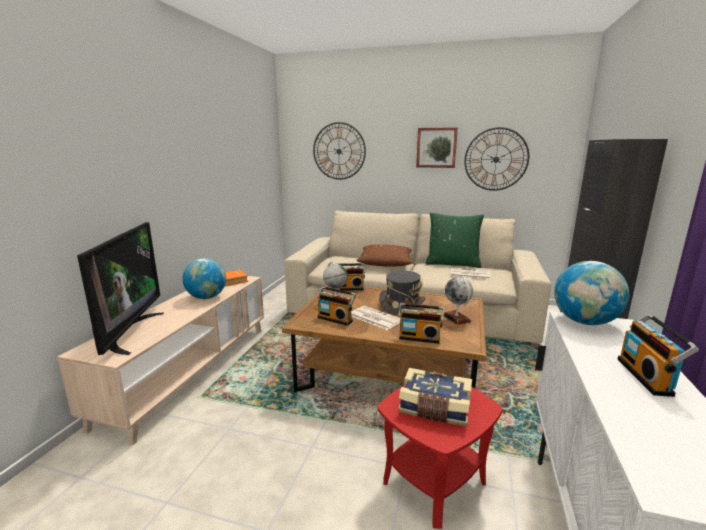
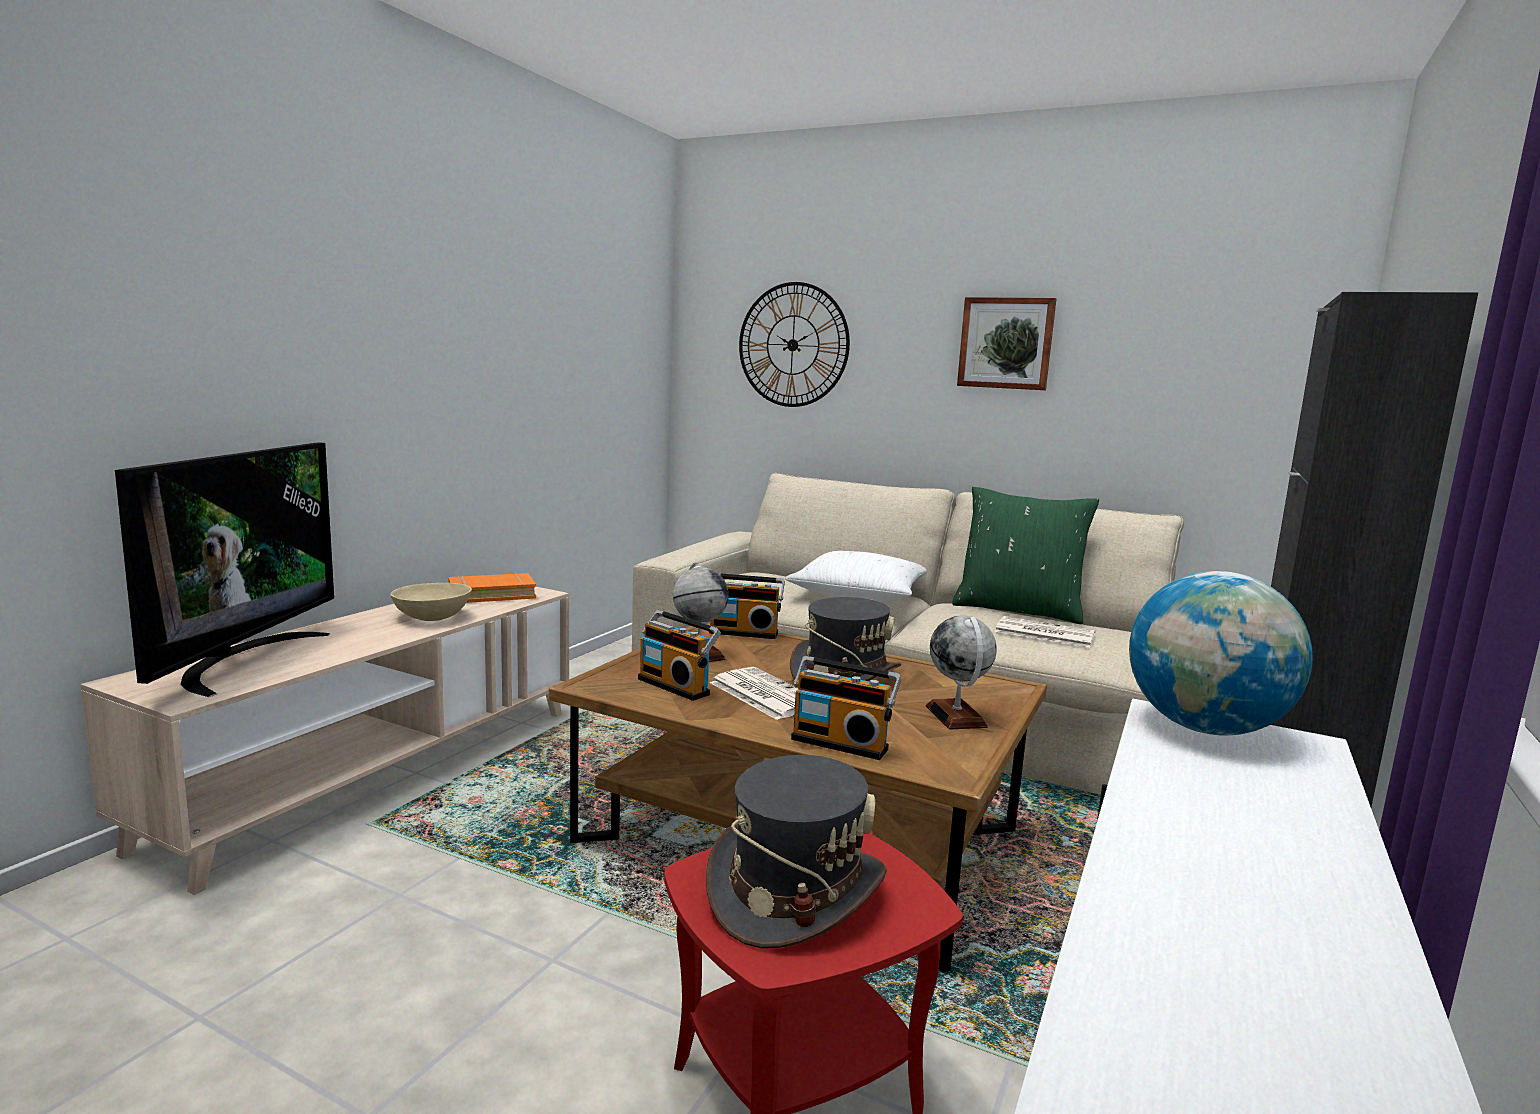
camera: 10 degrees right, 5 degrees down
(207, 297) = (433, 617): globe -> beige bowl
(385, 263) = (859, 595): brown pillow -> white pillow
(434, 408) = (795, 891): book -> grey hat
(496, 159) = (1144, 374): wall clock -> none
(647, 377) = (1279, 856): radio -> none

